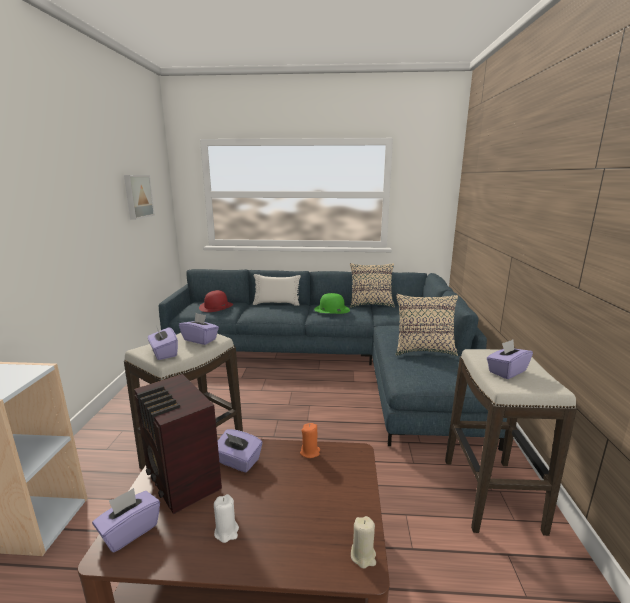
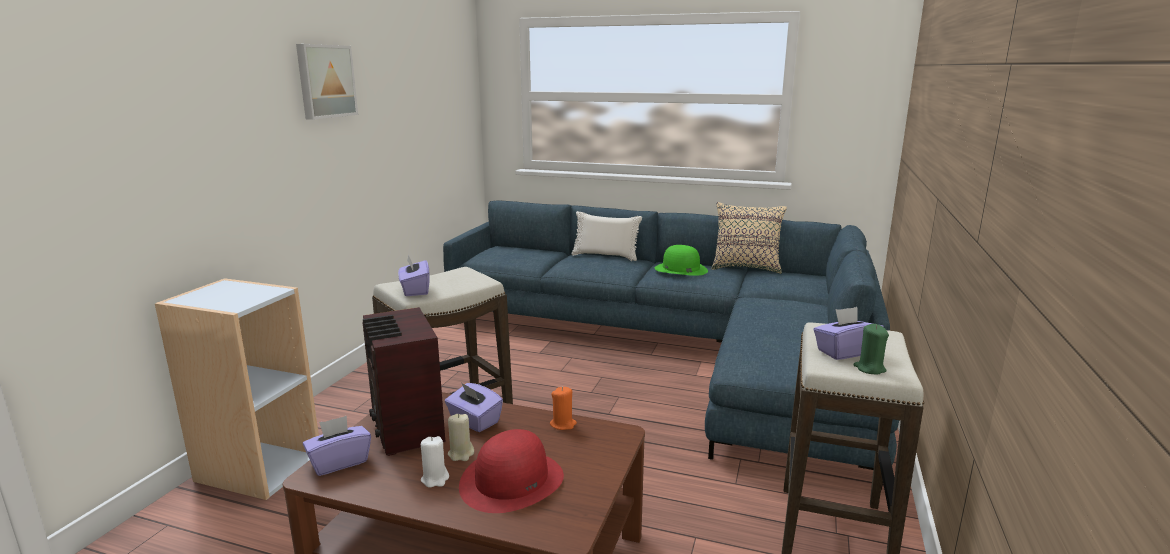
camera: 15 degrees right, 0 degrees up
(137, 196) = (427, 97): picture -> picture (325, 81)
(200, 339) = (463, 280): purple tissue box -> none
(216, 306) = (520, 253): red hat -> red hat (512, 480)
(363, 555) = (573, 524): beige candle -> beige candle (461, 454)
(424, 351) = (789, 335): beige pillow -> none
(533, 384) = (869, 368): none -> green candle

